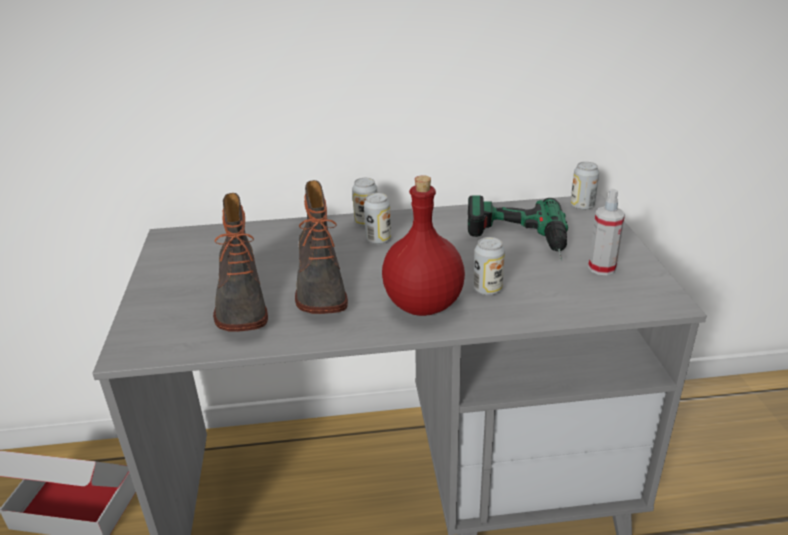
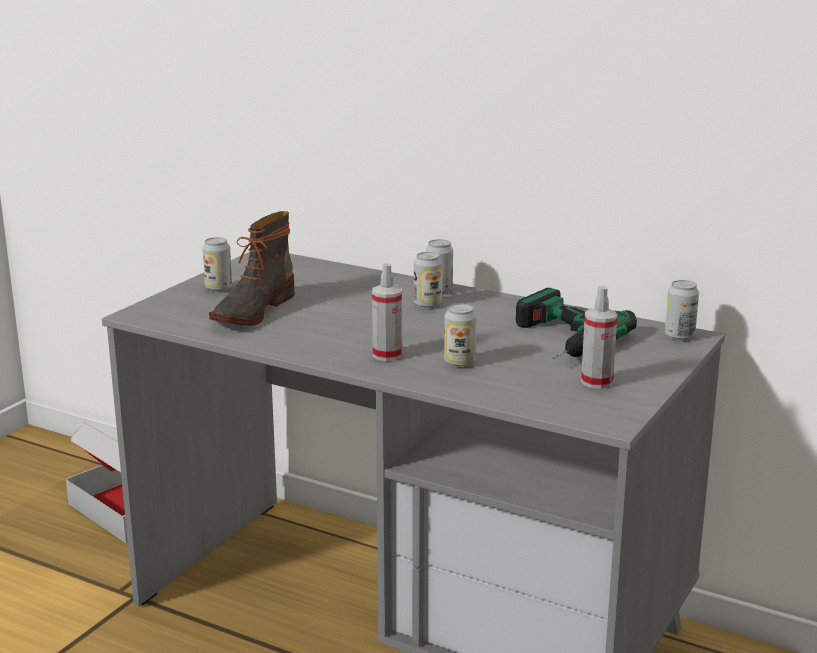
camera: 35 degrees right, 10 degrees down
(173, 288) = (218, 288): none -> can
(319, 286) = (325, 319): boot -> none
(424, 305) = (387, 355): red bottle -> spray bottle

